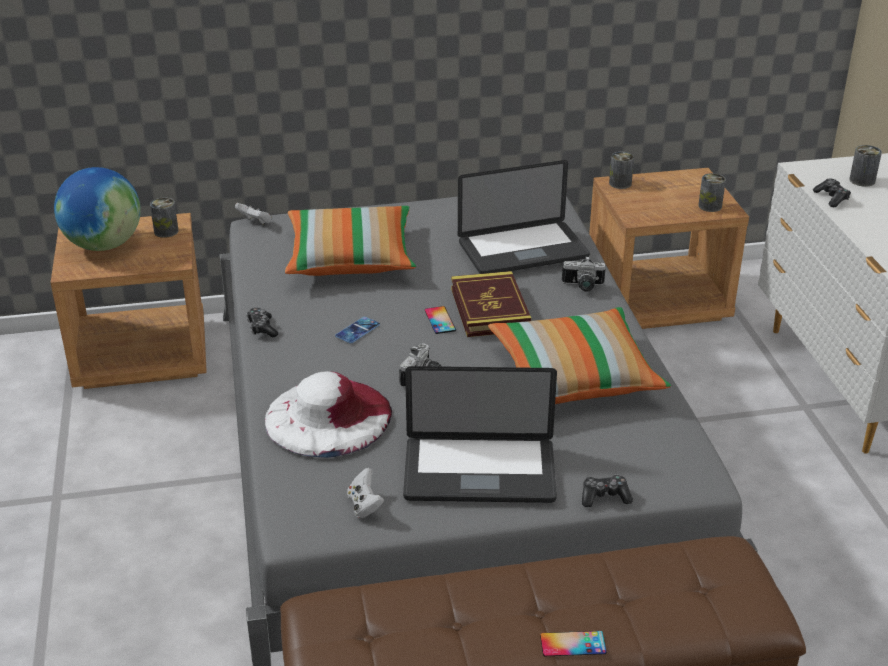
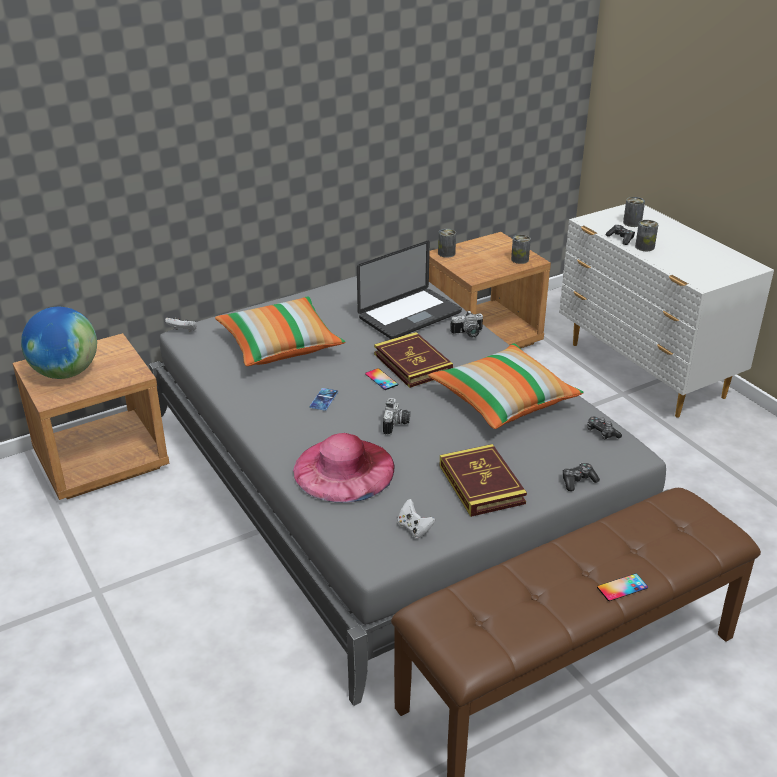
camera: 20 degrees left, 0 degrees up
(166, 231) = (113, 352): can -> can (644, 247)
(262, 328) = (245, 413): game controller -> game controller (602, 433)
(328, 416) = (344, 469): white hat -> pink hat
(479, 472) = (481, 484): laptop -> book

